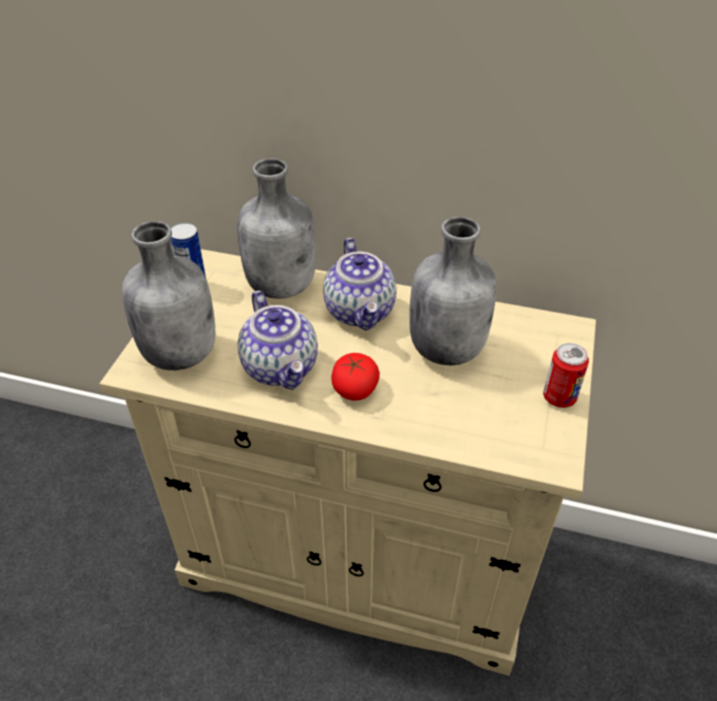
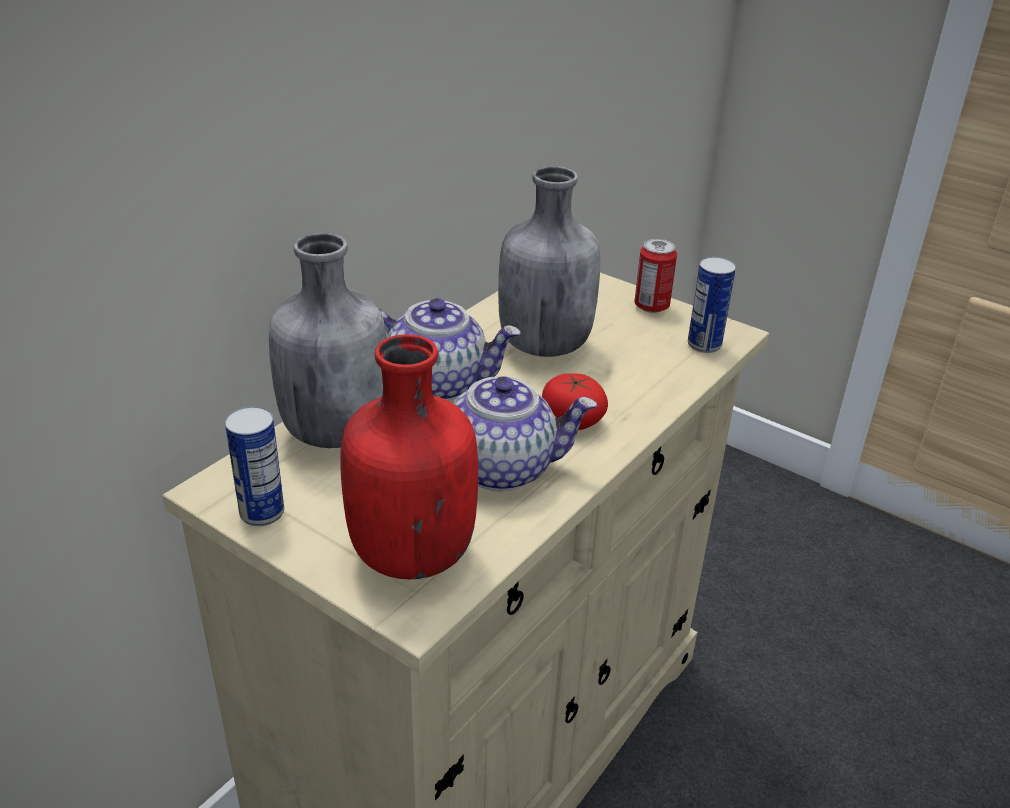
camera: 70 degrees left, 10 degrees down
(181, 353) = (410, 553): grey bottle -> red bottle
(520, 445) = (704, 345): none -> can

